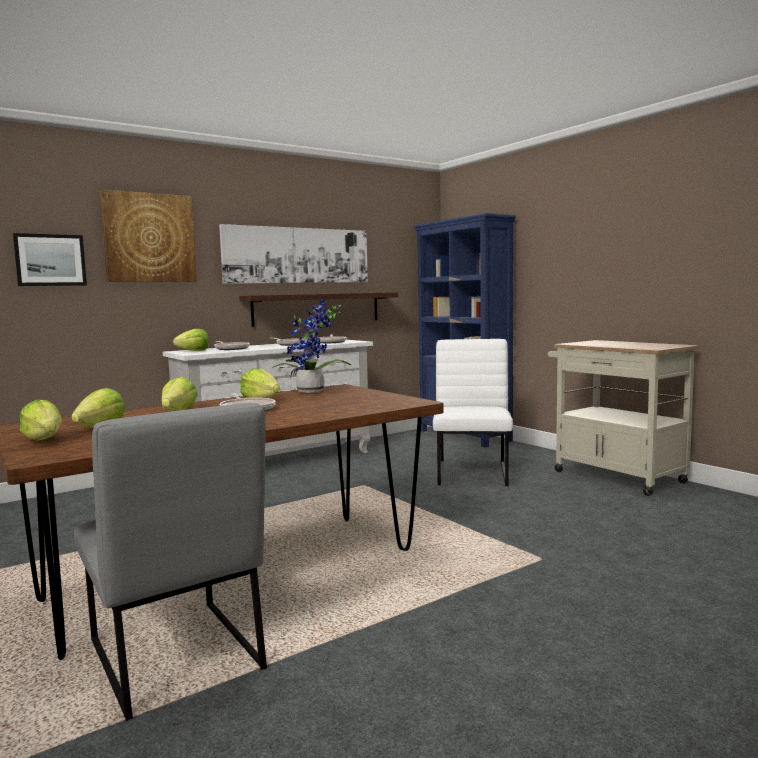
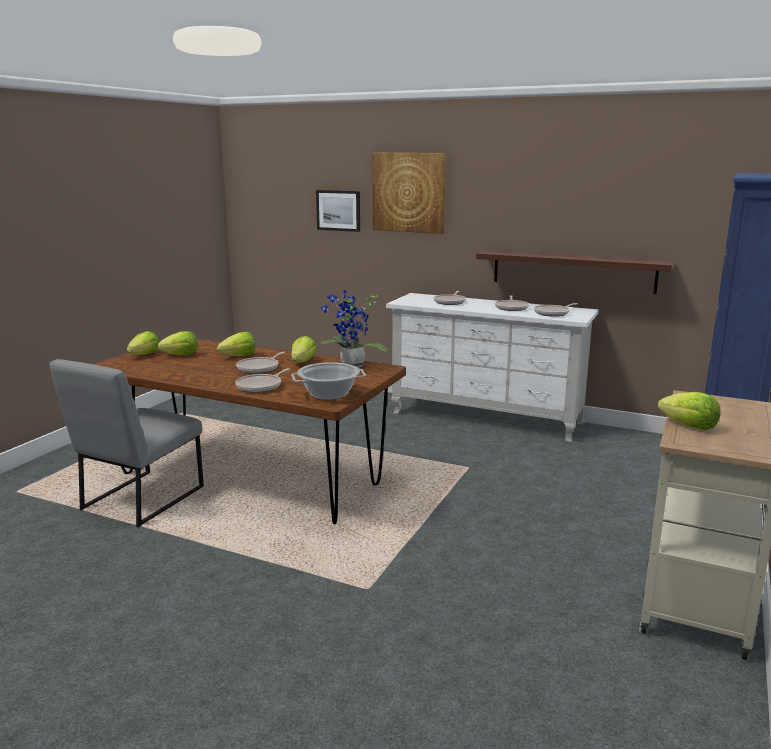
camera: 60 degrees right, 10 degrees up
(194, 351) = (421, 298): lettuce -> lettuce (689, 426)
(298, 255) = (555, 211): picture -> none
(318, 412) = (261, 386): none -> frying pan
(389, 400) = (329, 394): none -> cooking pot
(473, 473) = (579, 507): white chair -> none

